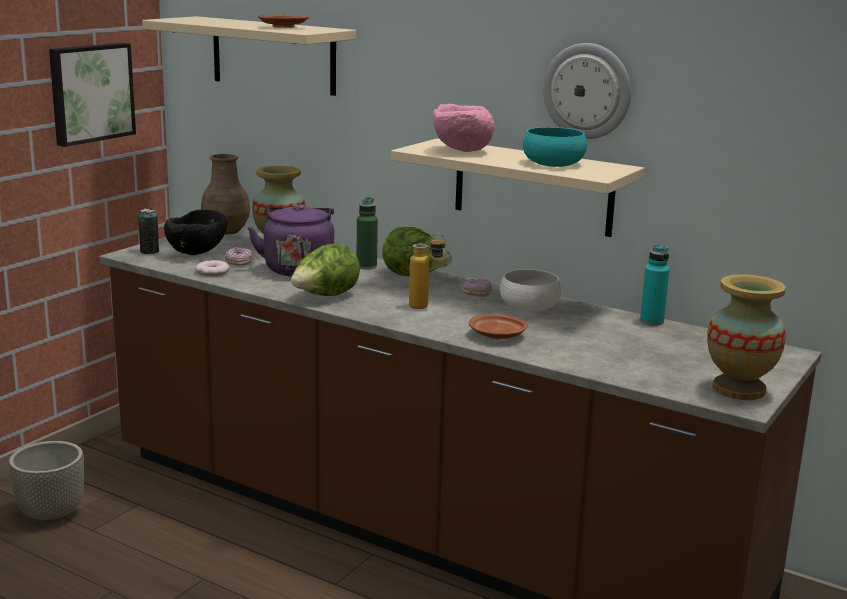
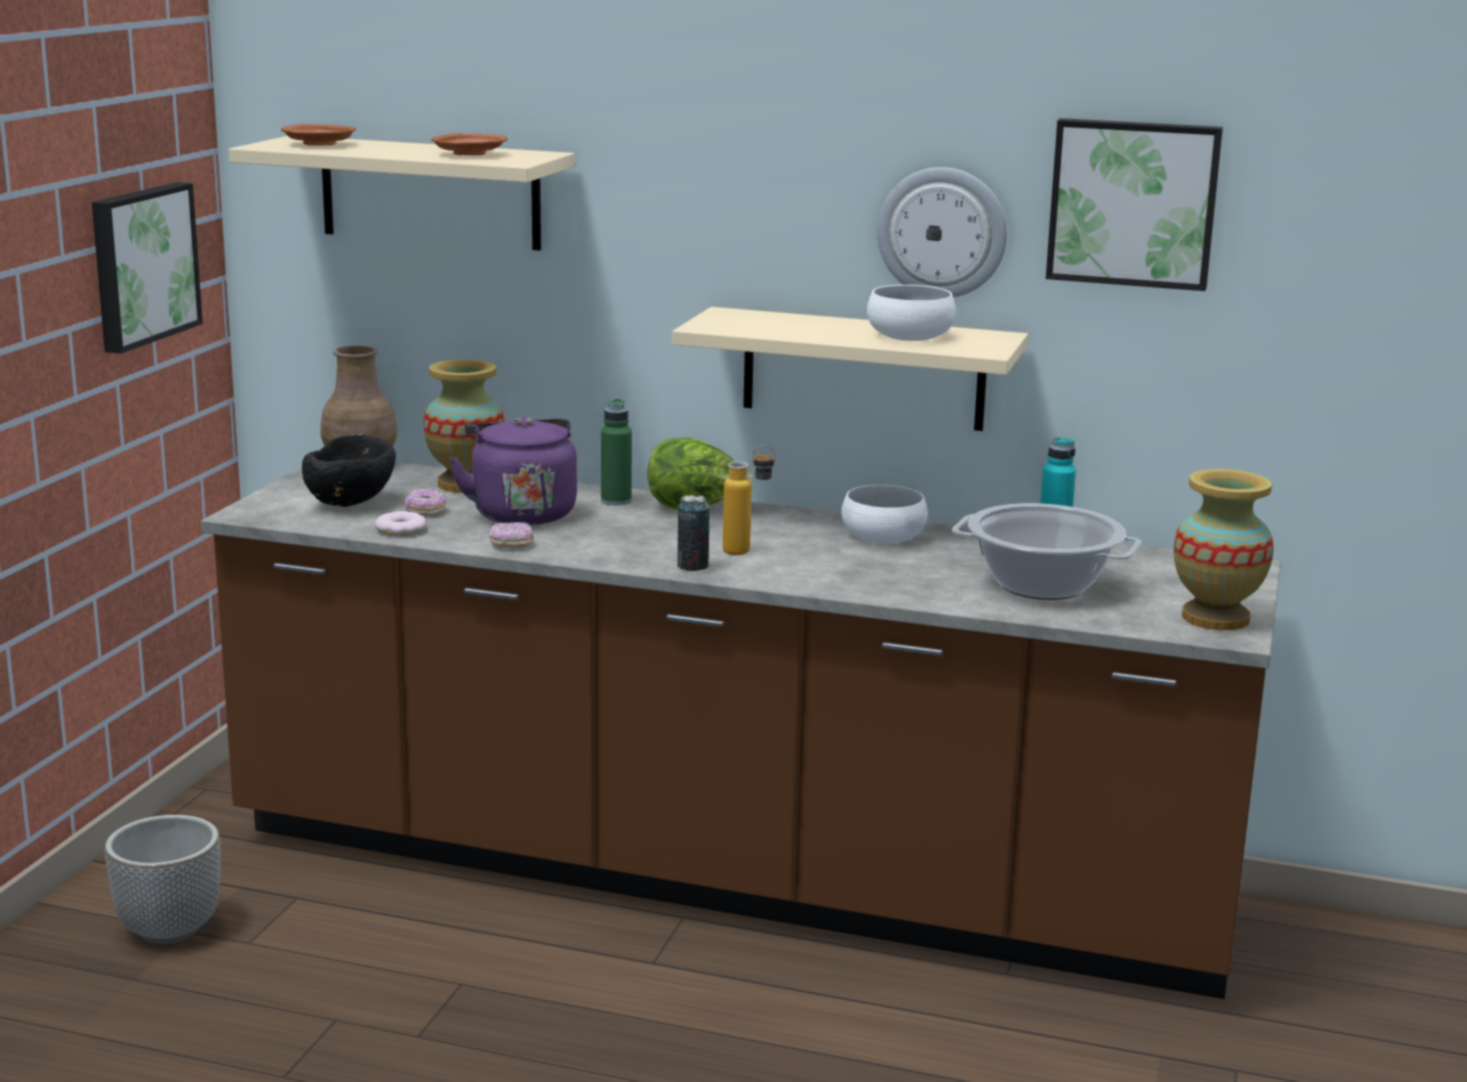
camera: 15 degrees left, 0 degrees up
(149, 252) = (274, 507): can -> can (692, 566)
(325, 297) = (597, 550): lettuce -> none
(462, 151) = (770, 325): pink bowl -> none
(476, 294) = (801, 527): donut -> donut (511, 545)
(497, 336) = (873, 581): brown plate -> brown plate (319, 144)
(553, 163) = (910, 336): turquoise bowl -> white bowl
(619, 351) = (1041, 585): none -> cooking pot
(722, 72) = (1133, 203): none -> picture

